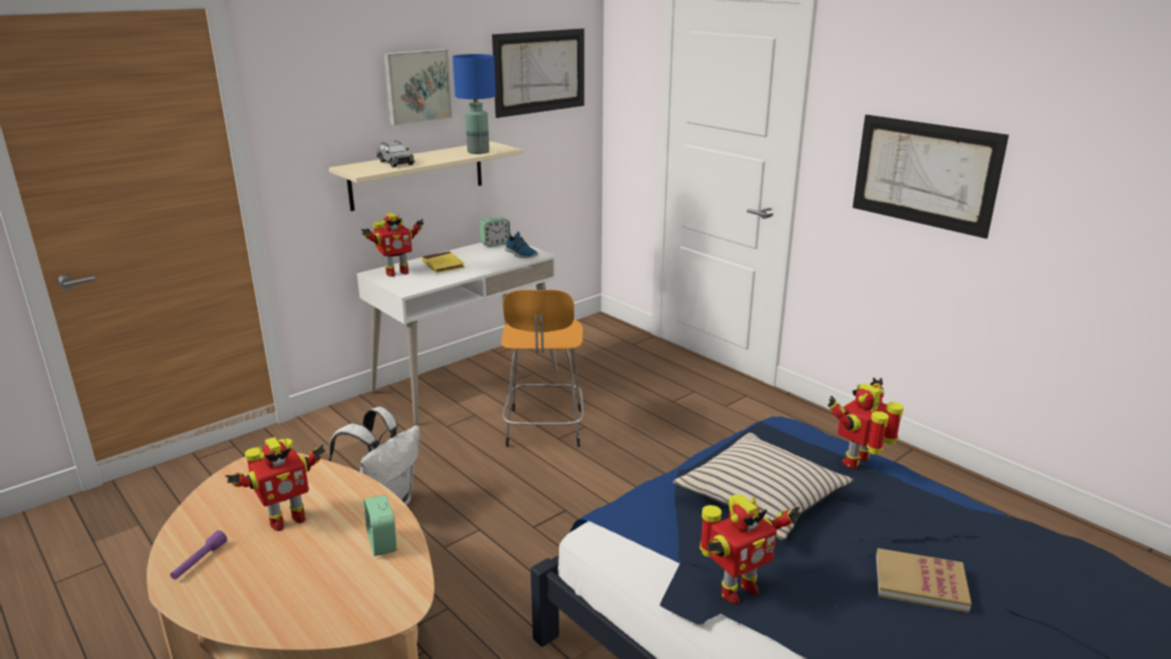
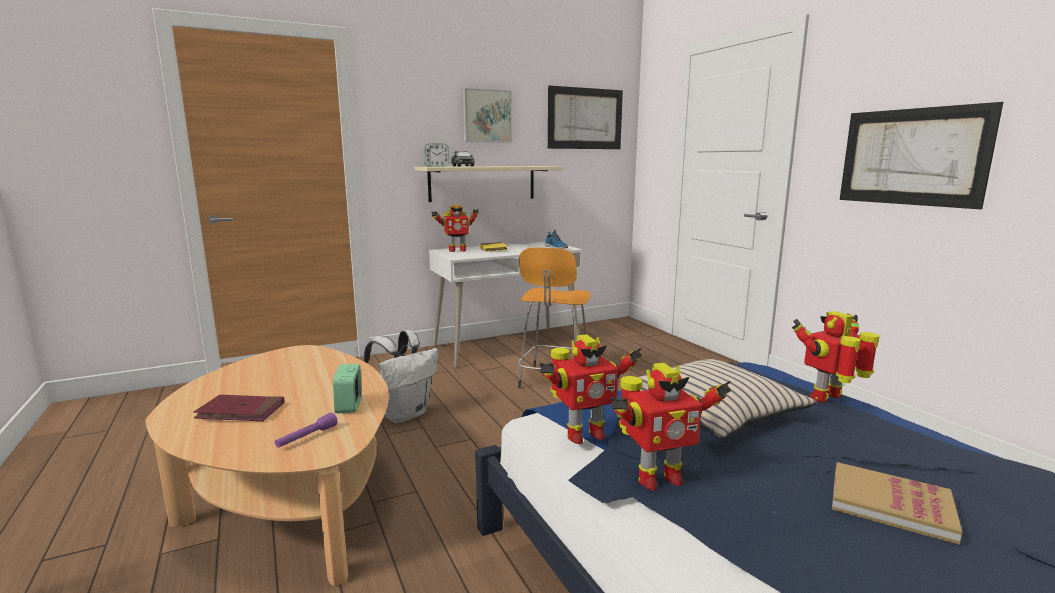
camera: 15 degrees right, 10 degrees down
(199, 561) = (203, 400): purple flashlight -> purple flashlight (307, 437)
(260, 571) = (241, 411): none -> red book
(286, 520) = (288, 383): toy robot -> toy robot (583, 435)
(479, 152) = (528, 166): blue table lamp -> none
(495, 243) = (540, 243): alarm clock -> alarm clock (436, 166)

